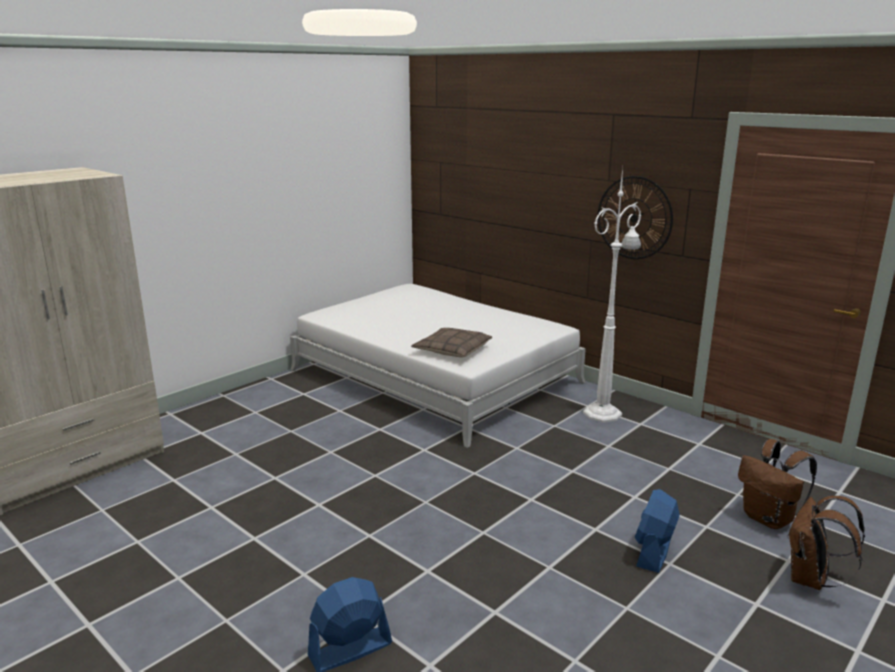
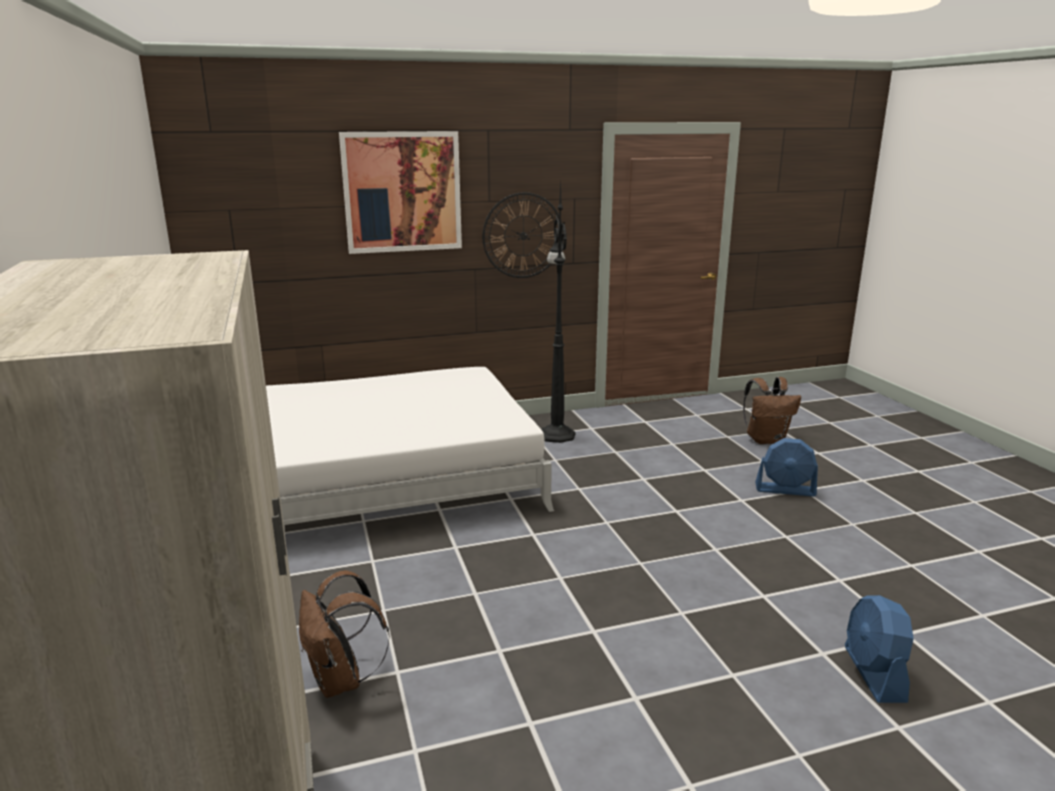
camera: 60 degrees left, 0 degrees up
(452, 350) = (464, 421): pillow -> none
(541, 163) = (402, 192): none -> picture
(604, 413) = (557, 434): white floor lamp -> black floor lamp
(653, 551) = (785, 490): blue fan -> blue fan turned 45 degrees counterclockwise
(811, 579) = (842, 455): brown backpack -> brown backpack (341, 681)

